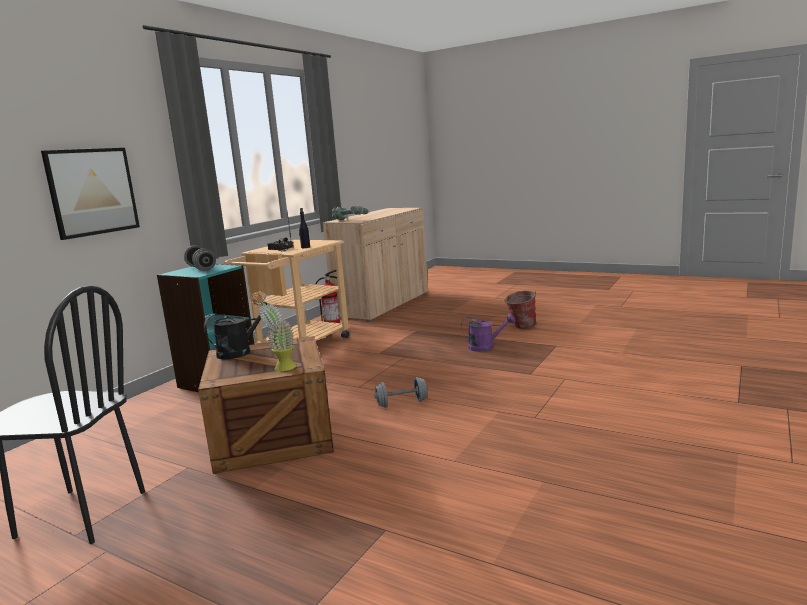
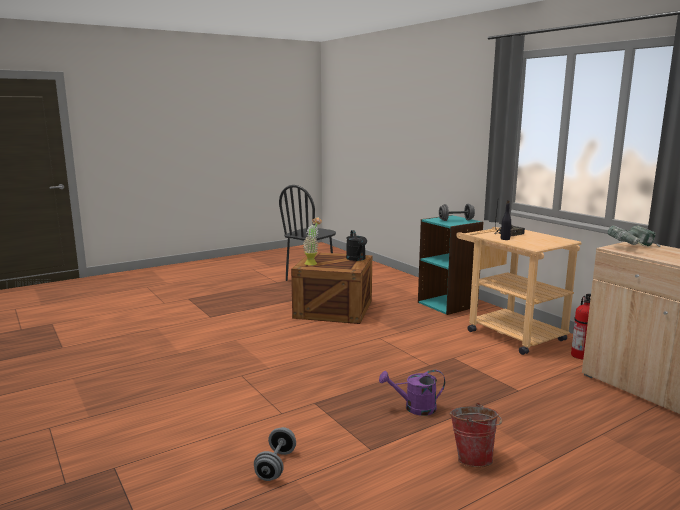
camera: 115 degrees right, 0 degrees up
(92, 192) = (450, 152): picture -> none
(402, 403) = (329, 344): grey dumbbell -> grey dumbbell (276, 465)
(485, 347) = (414, 408): purple watering can -> purple watering can turned 60 degrees clockwise

